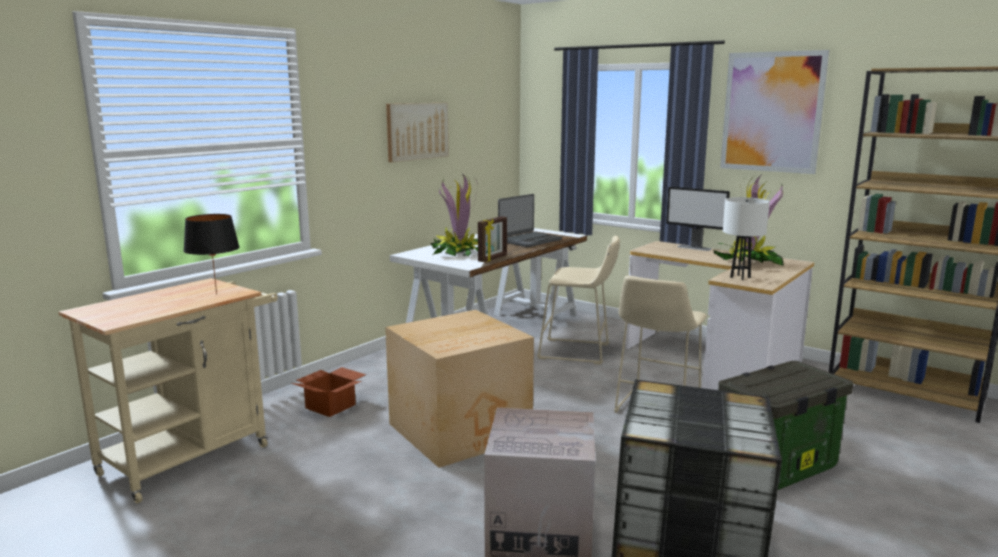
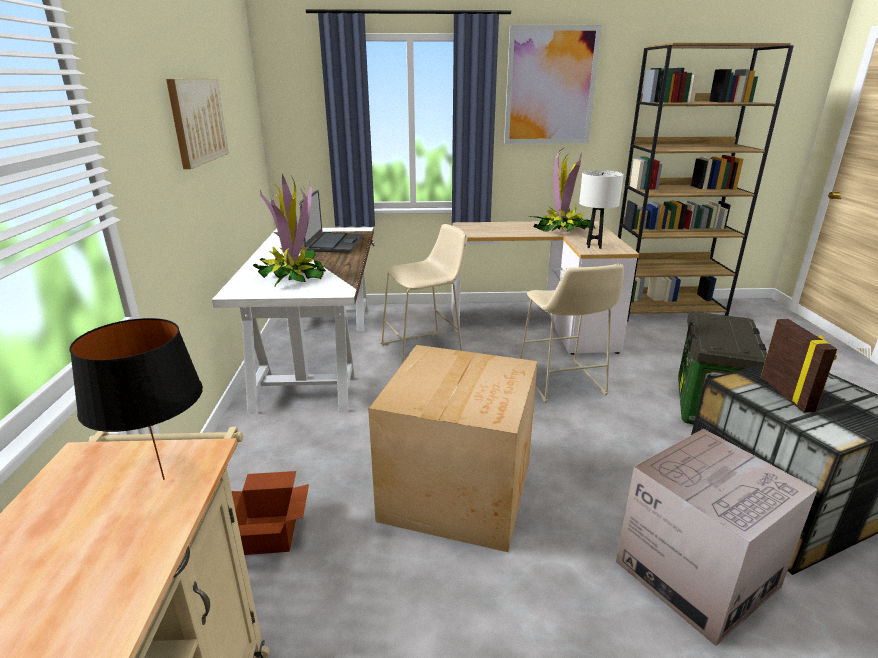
camera: 40 degrees left, 10 degrees up
(493, 259) = (346, 275): picture frame -> picture frame (787, 394)
(694, 248) = (496, 224): monitor -> none

